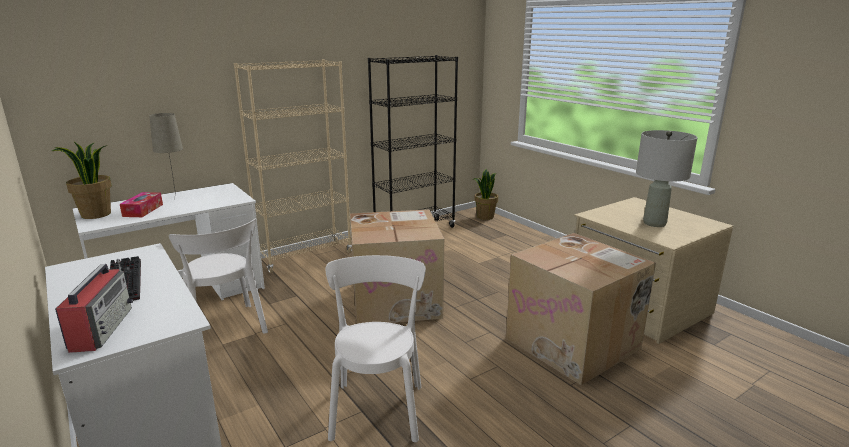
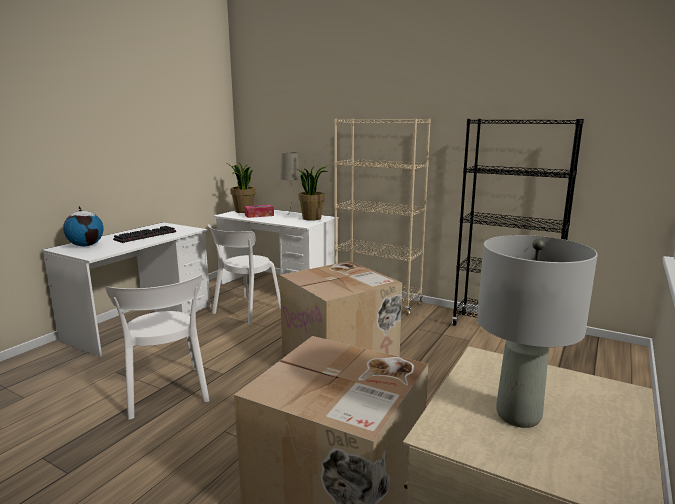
camera: 65 degrees right, 5 degrees down
(102, 328) = (86, 245): radio -> globe
(378, 407) = (167, 394): white chair -> white chair turned 90 degrees clockwise
(485, 217) = (622, 358): potted plant -> potted plant (312, 218)

